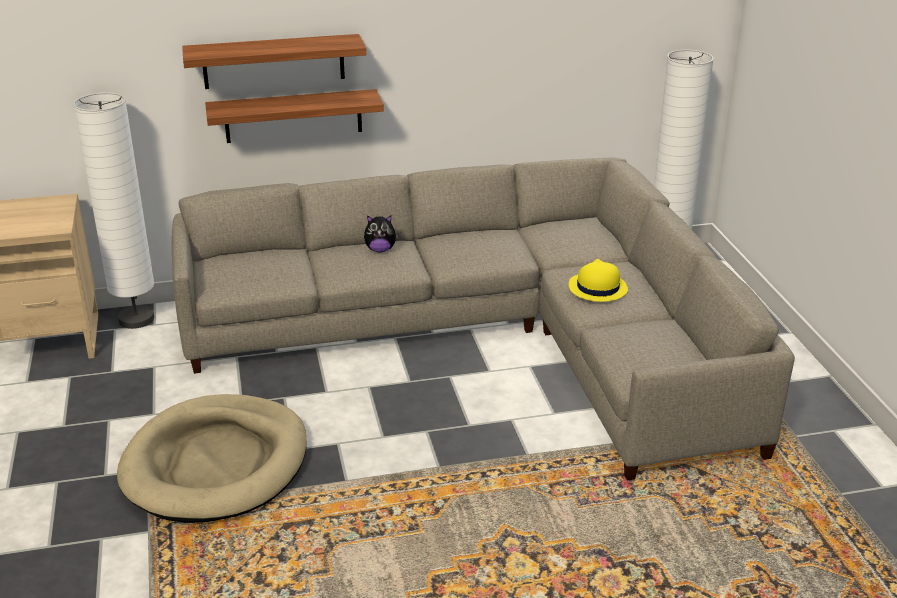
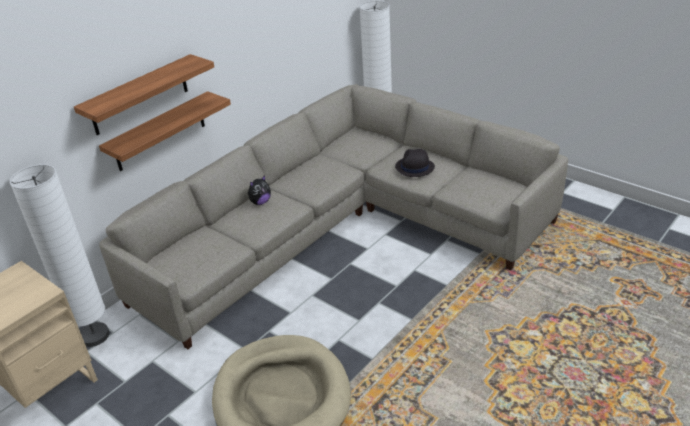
camera: 35 degrees left, 5 degrees up
(597, 288) = (414, 167): yellow hat -> black hat

